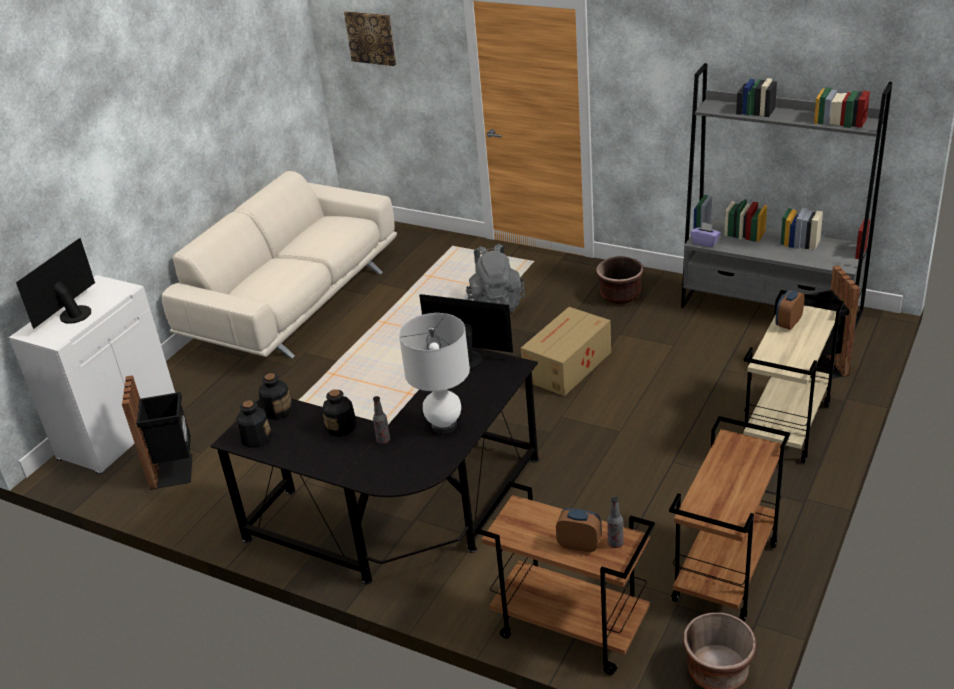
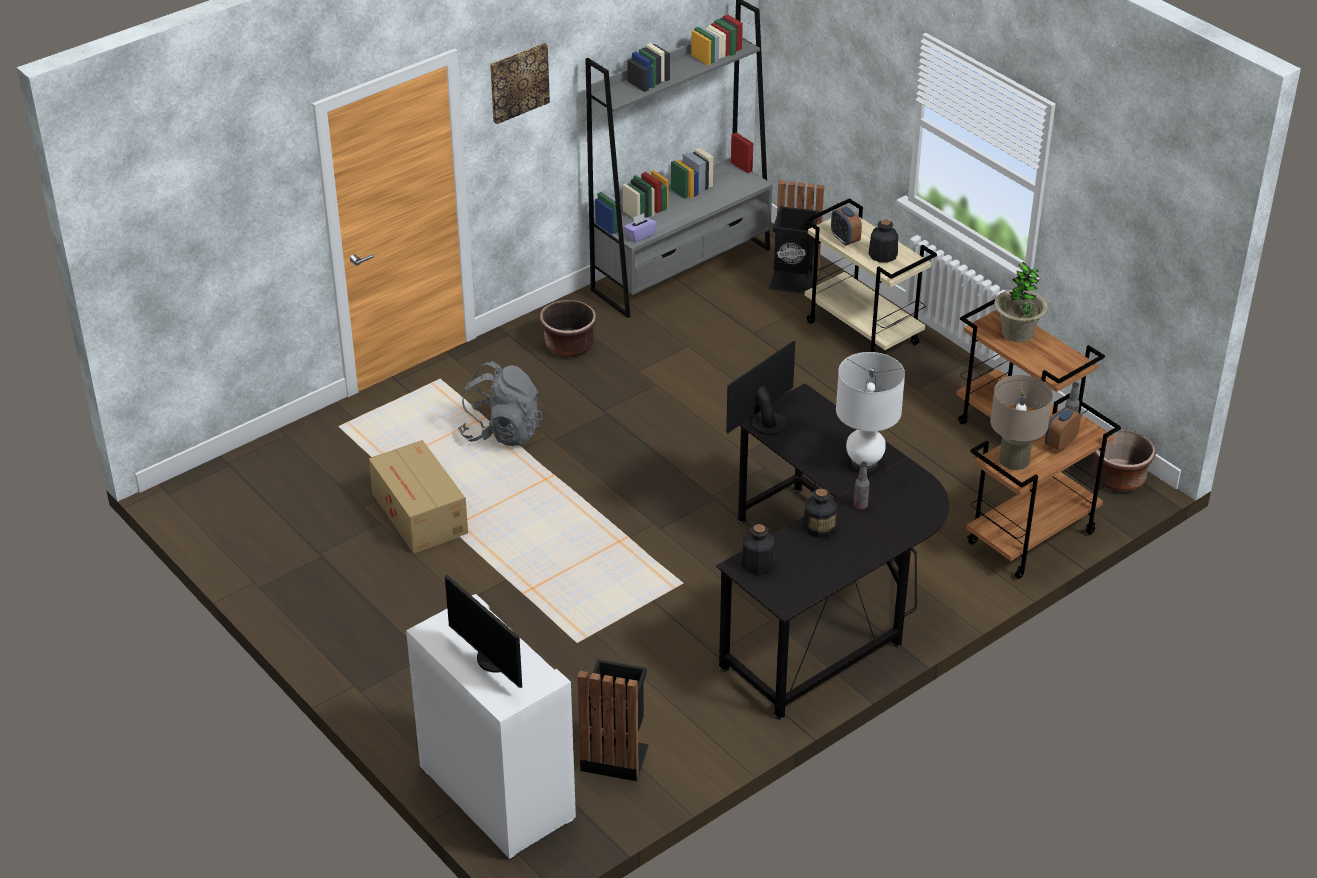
camera: 70 degrees left, 5 degrees up
(256, 438) = (795, 587): bottle -> bottle (882, 255)
(294, 302) = (336, 586): beige sofa -> none
(371, 37) = (188, 225): picture -> picture (518, 82)
(528, 520) = (1014, 460): none -> beige table lamp
(566, 366) = (664, 422): cardboard box -> cardboard box (419, 515)
(743, 465) = (1017, 333): none -> potted plant

